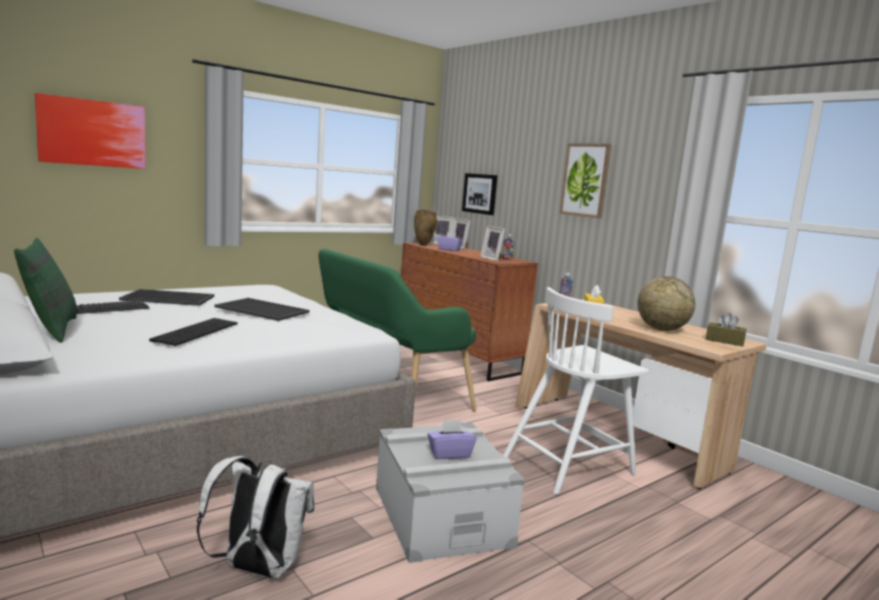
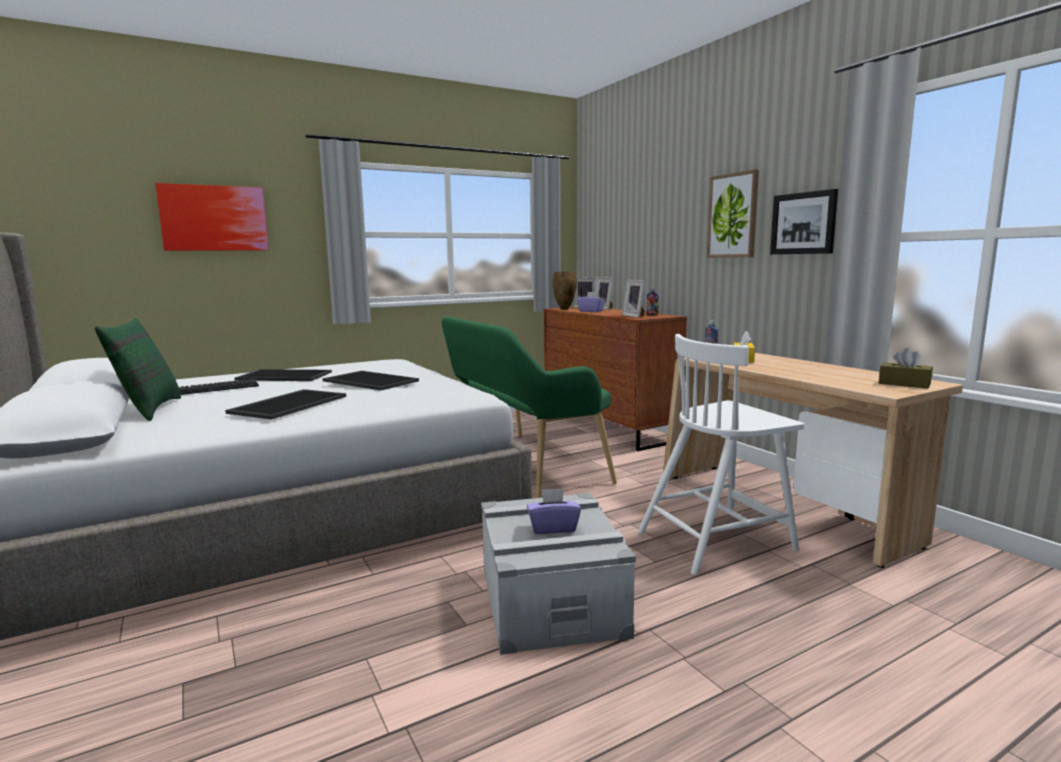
camera: 10 degrees right, 0 degrees up
(195, 331) = (288, 404): keyboard -> tray
(257, 569) = (329, 659): white backpack -> none
(480, 193) = (622, 248): picture -> picture (803, 223)
(661, 329) = (823, 375): globe -> none

